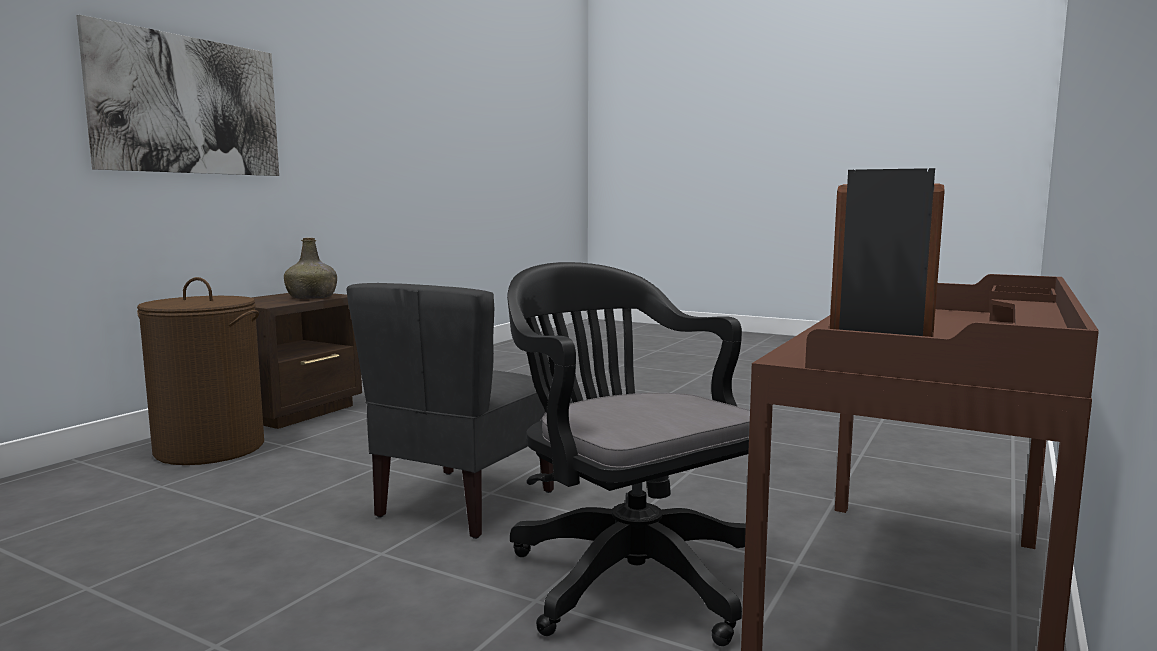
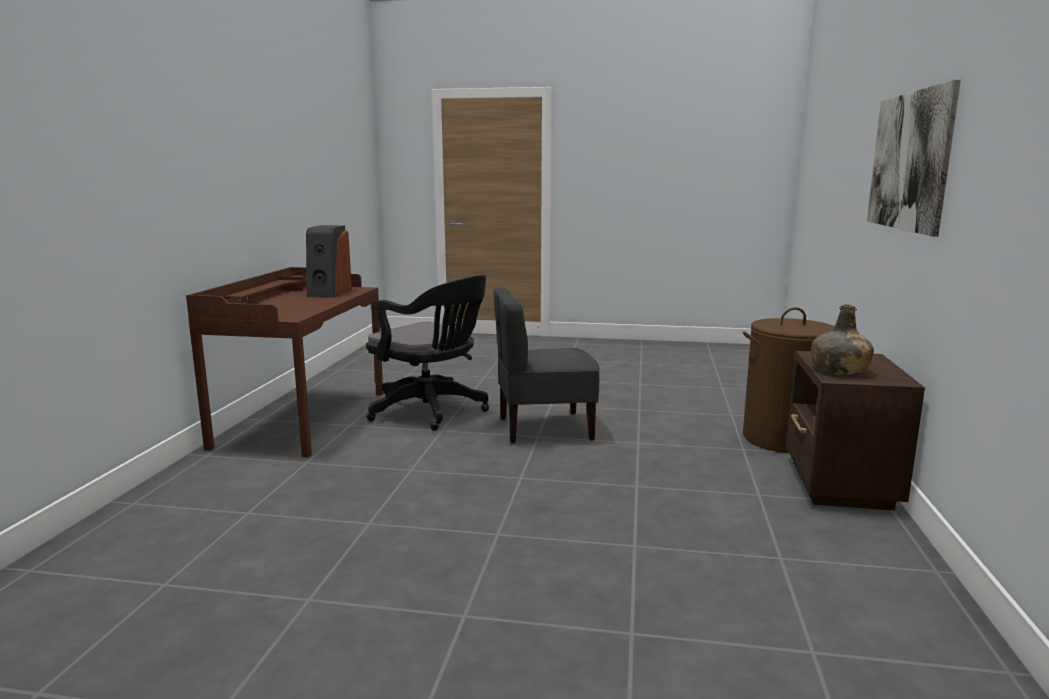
camera: 160 degrees right, 5 degrees up
(463, 503) = (544, 428): grey chair -> grey chair turned 105 degrees counterclockwise

